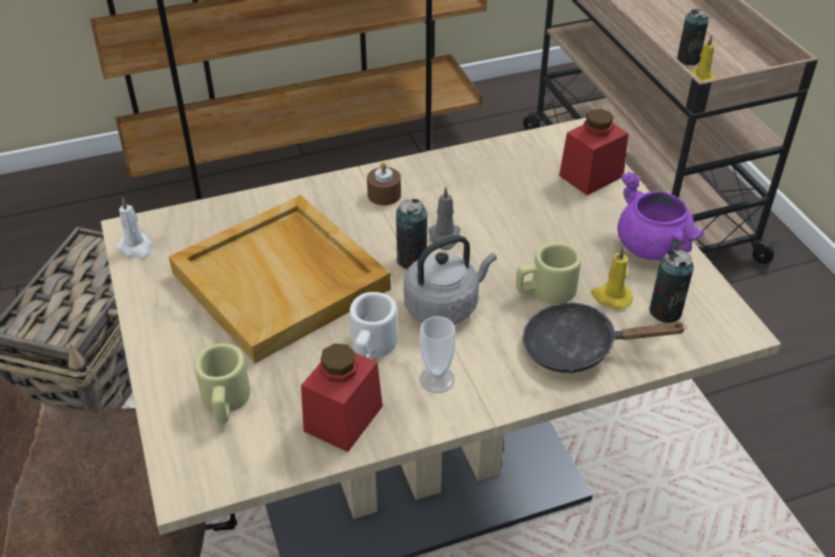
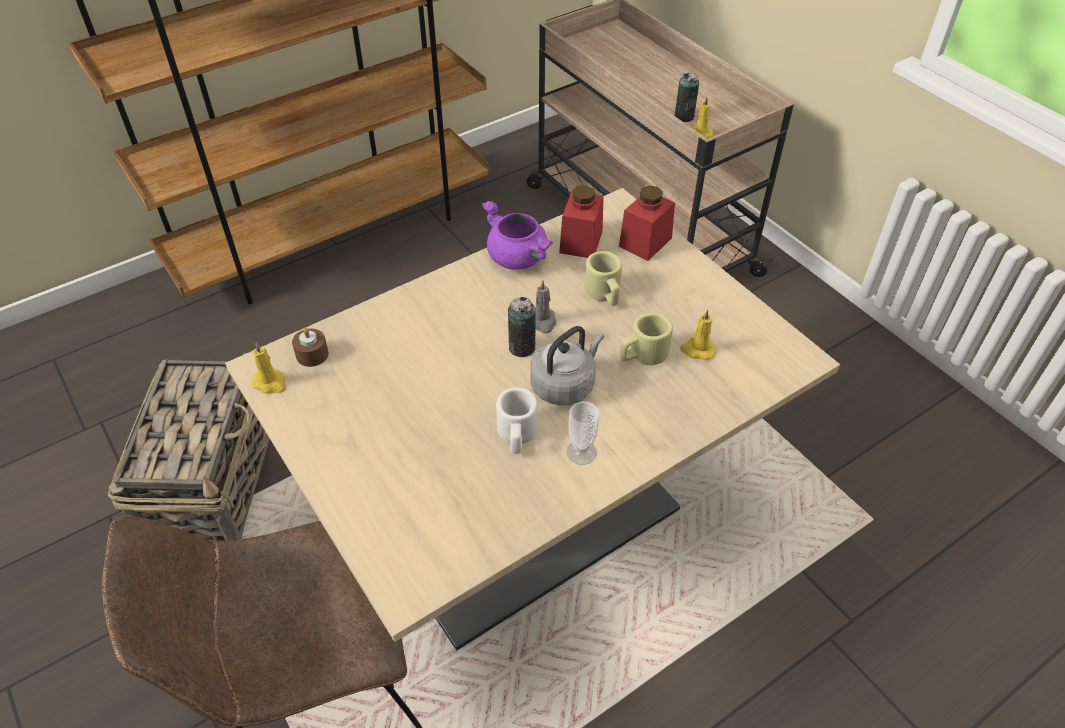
camera: 15 degrees left, 5 degrees up
(136, 248) = (270, 383): white candle -> yellow candle
(225, 402) = (409, 512): beige mug -> beige mug (605, 294)
(282, 281) = (417, 389): beige tray -> none
(343, 418) = (516, 504): red jar -> red jar (581, 242)
(384, 194) = (476, 290): brown candle -> brown candle (312, 354)
(578, 348) = (686, 400): black frying pan -> none
(653, 247) = (716, 298): purple cooking pot -> purple cooking pot (519, 258)
(665, 311) = (744, 354): can -> none

